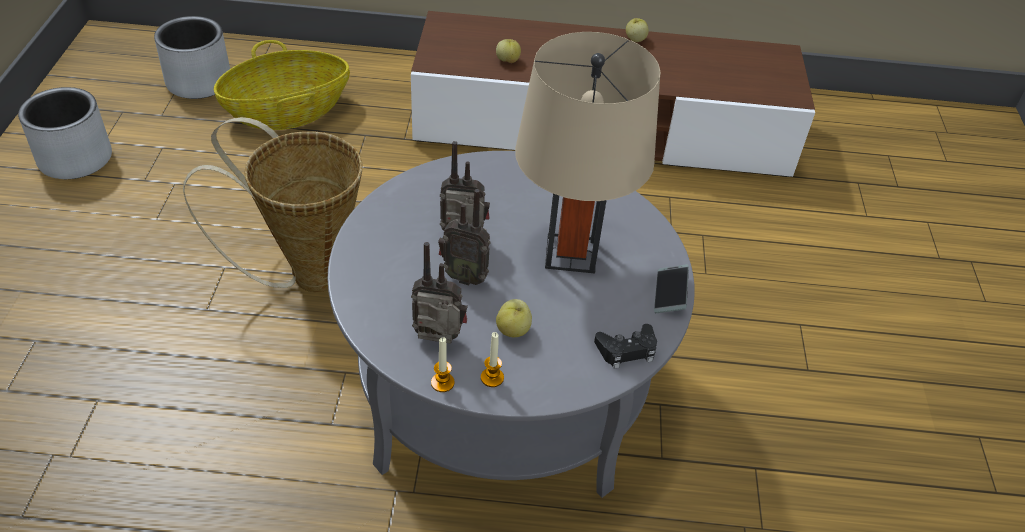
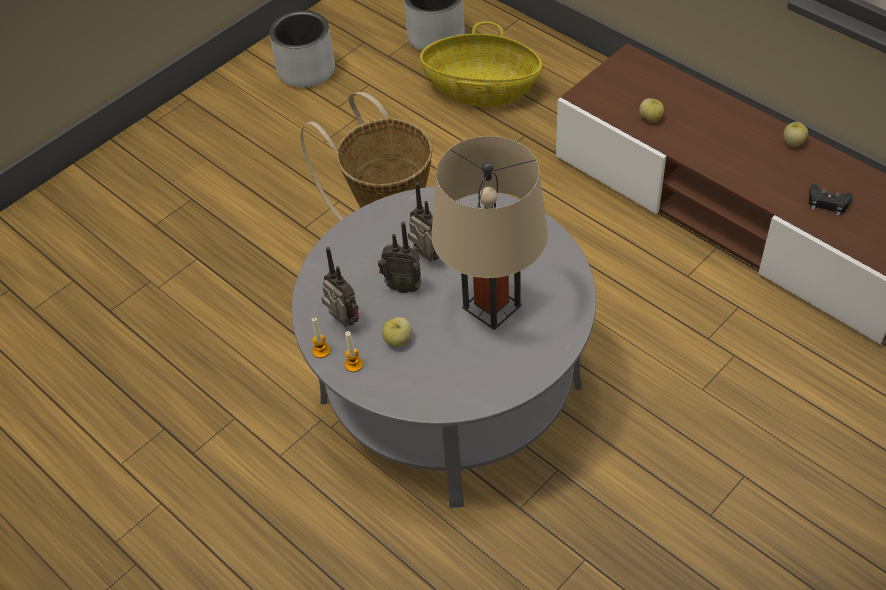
camera: 45 degrees right, 5 degrees up
(465, 276) = (403, 286): radio -> radio turned 45 degrees counterclockwise
(627, 350) = (459, 396): black game controller -> black game controller (827, 203)
(670, 293) = (533, 373): phone -> none

